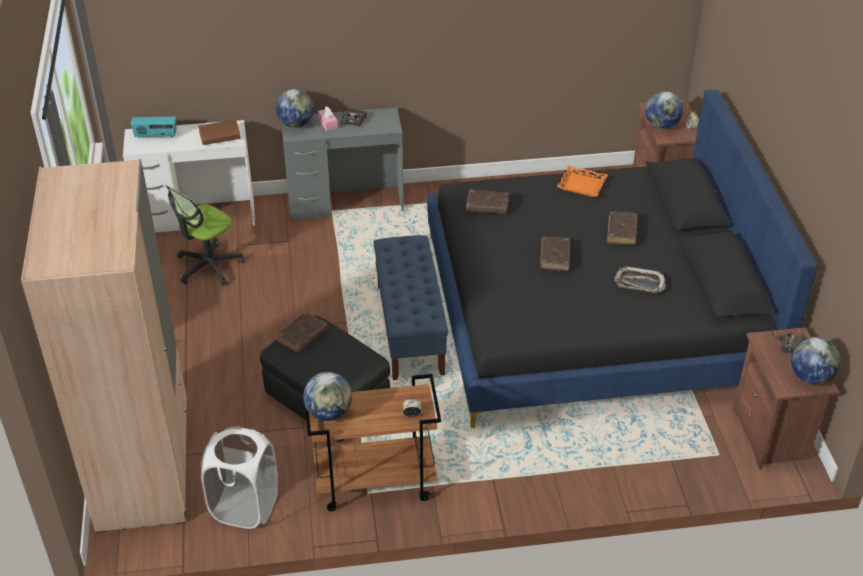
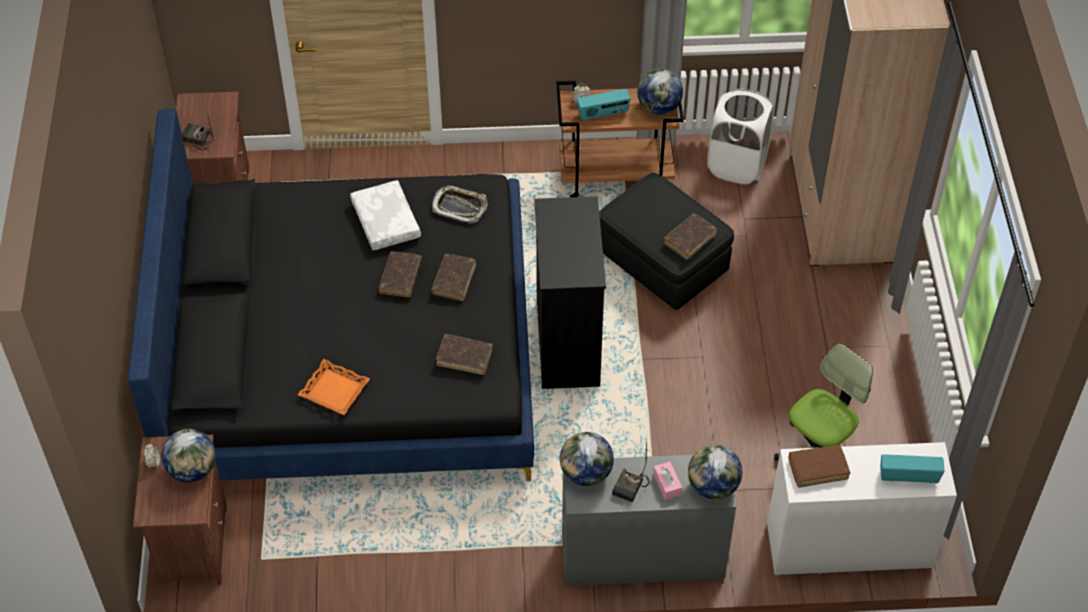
camera: 175 degrees left, 10 degrees up
(388, 402) = (603, 114): none -> radio
(410, 329) = (568, 343): blue bench -> black dresser
(583, 302) = (384, 221): none -> white pillow
(621, 232) = (310, 310): brown book -> brown book (454, 281)
(639, 283) = (316, 239): tray -> tray (460, 207)
(810, 377) = (196, 108): globe -> globe (586, 474)

